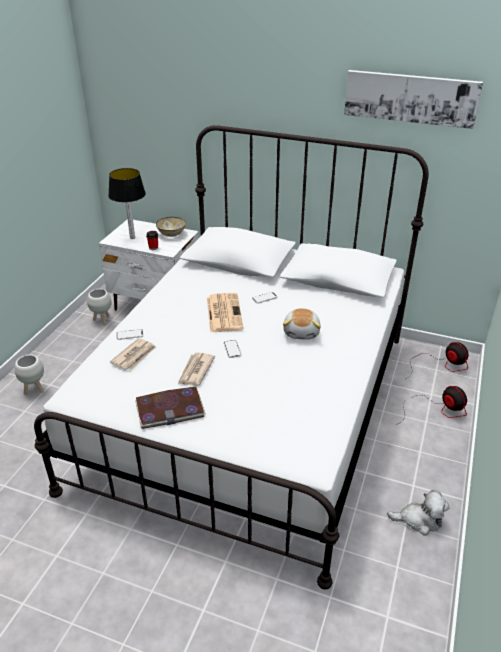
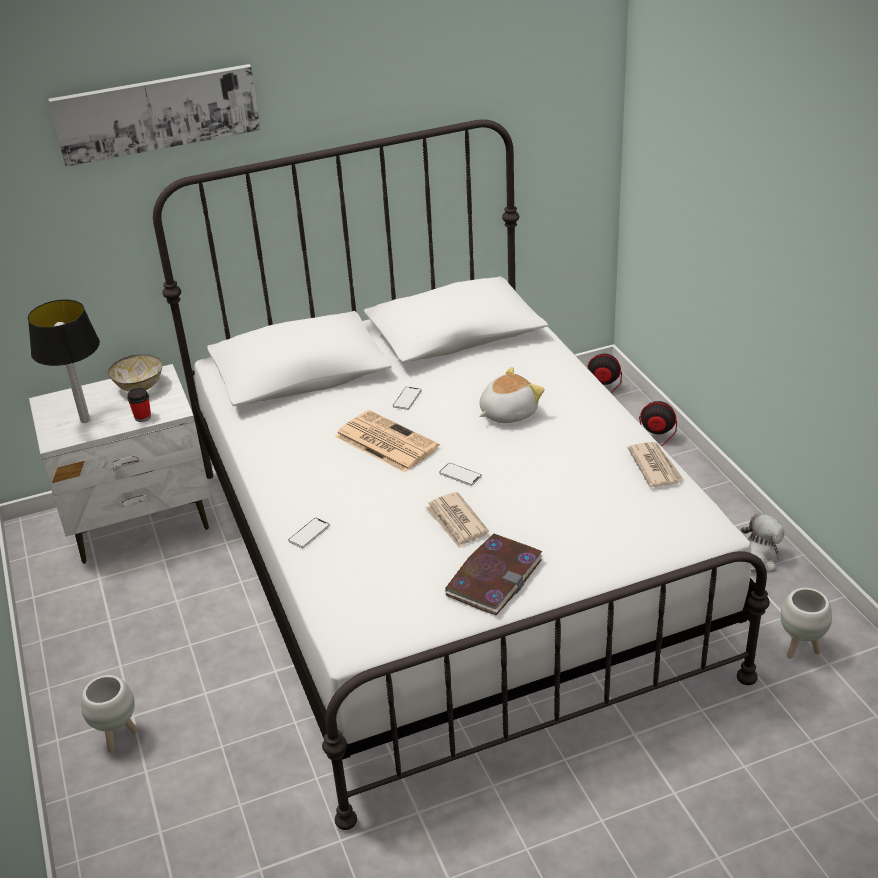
camera: 40 degrees left, 0 degrees up
(102, 320) = (83, 587): white planter -> white planter (800, 649)
(134, 356) = (357, 552): newspaper -> newspaper (655, 466)
(302, 332) = (507, 413): plush toy -> plush toy turned 90 degrees counterclockwise
(410, 98) = (463, 50): picture -> picture (157, 113)

